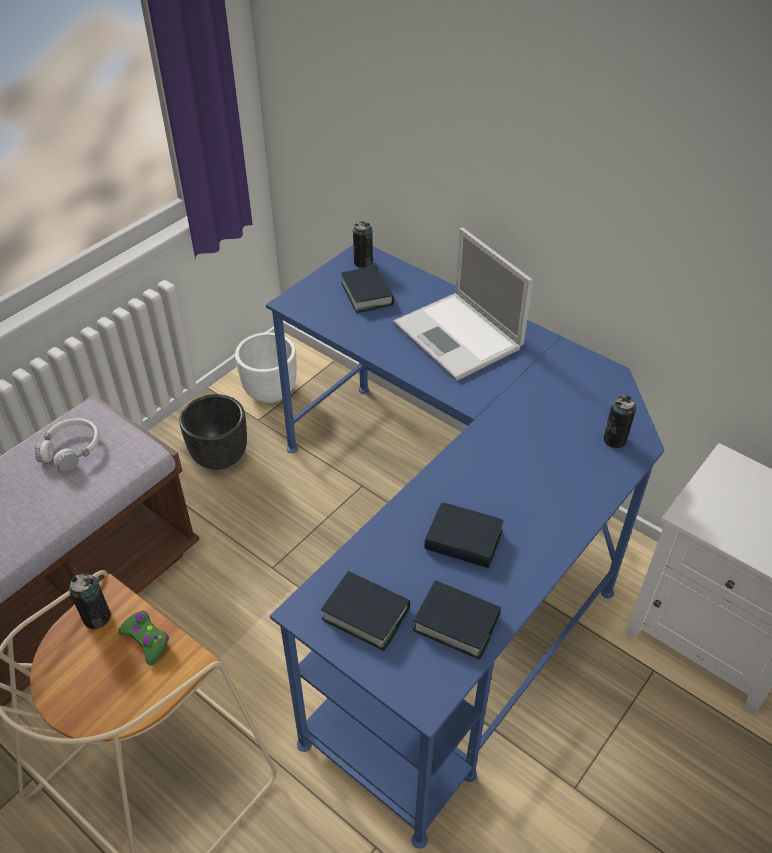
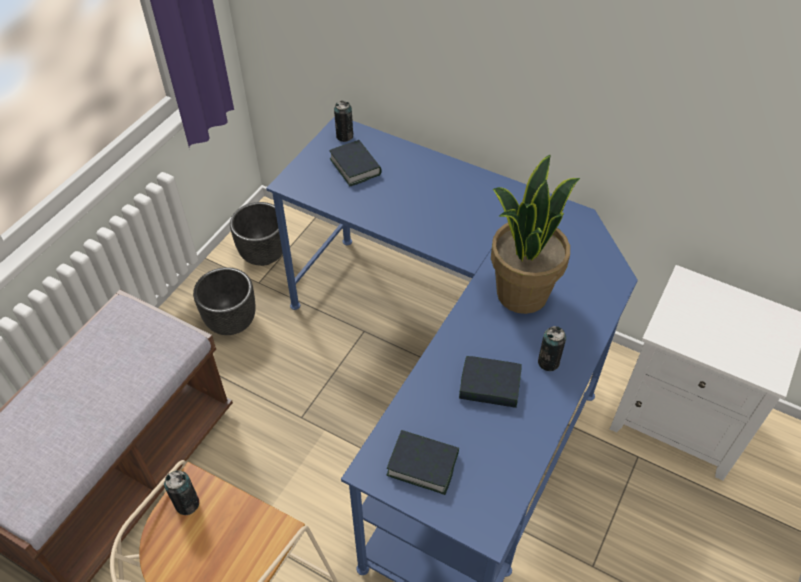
camera: 10 degrees left, 5 degrees up
(71, 449) = (114, 346): white headphones -> none
(146, 640) = (237, 517): green game controller -> none
(270, 391) = (263, 254): white planter -> black planter
(456, 623) = (499, 460): book -> none
(459, 337) = (445, 198): laptop -> none
(523, 445) = (521, 292): none -> potted plant
(615, 439) = (596, 277): can -> can (548, 362)

